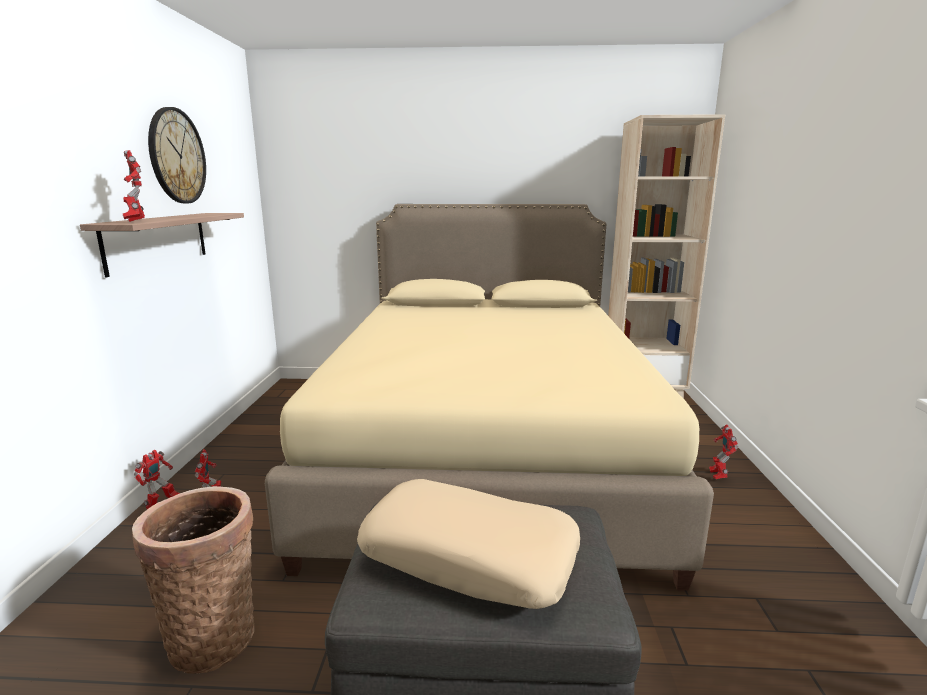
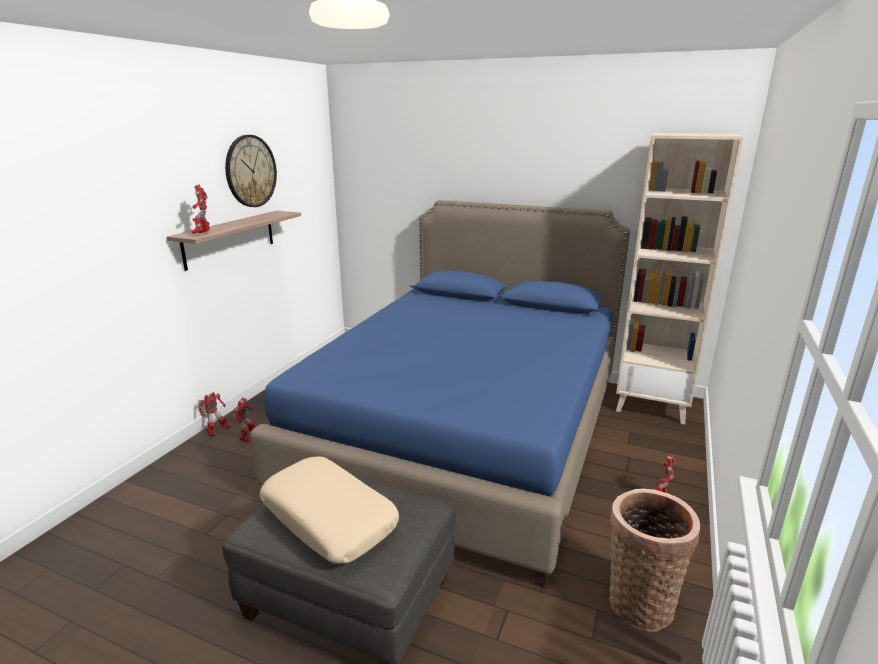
camera: 20 degrees right, 5 degrees up
(213, 634) = (207, 527): basket -> basket (639, 601)
(486, 450) = (466, 432): beige bed -> blue bed

